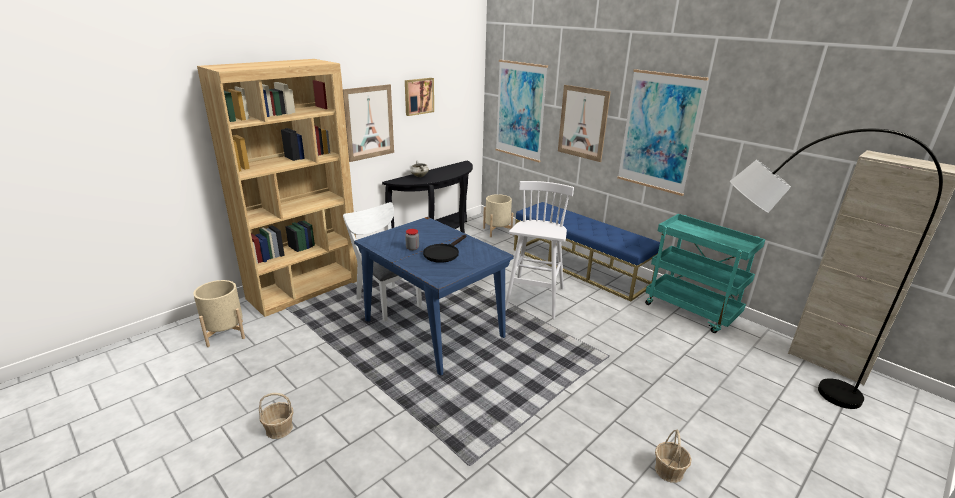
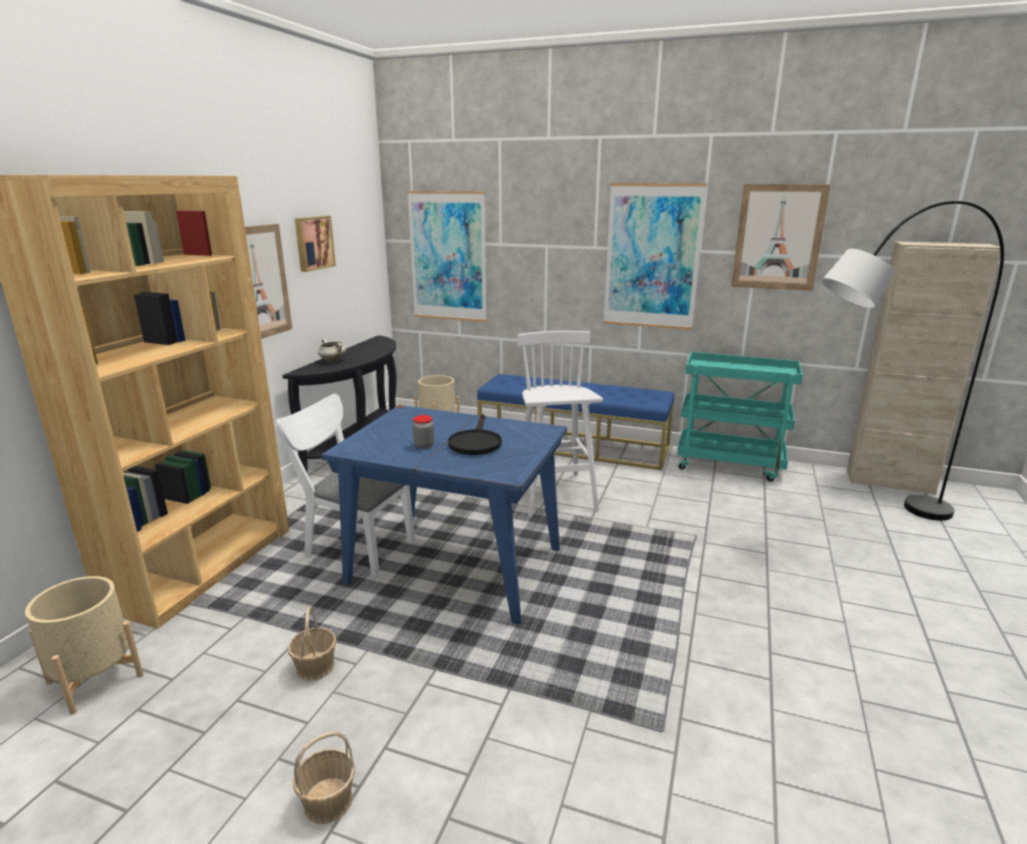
camera: 25 degrees left, 5 degrees down
(583, 123) = (545, 260): picture -> picture (778, 237)
(669, 470) = (871, 642): basket -> basket (315, 666)

